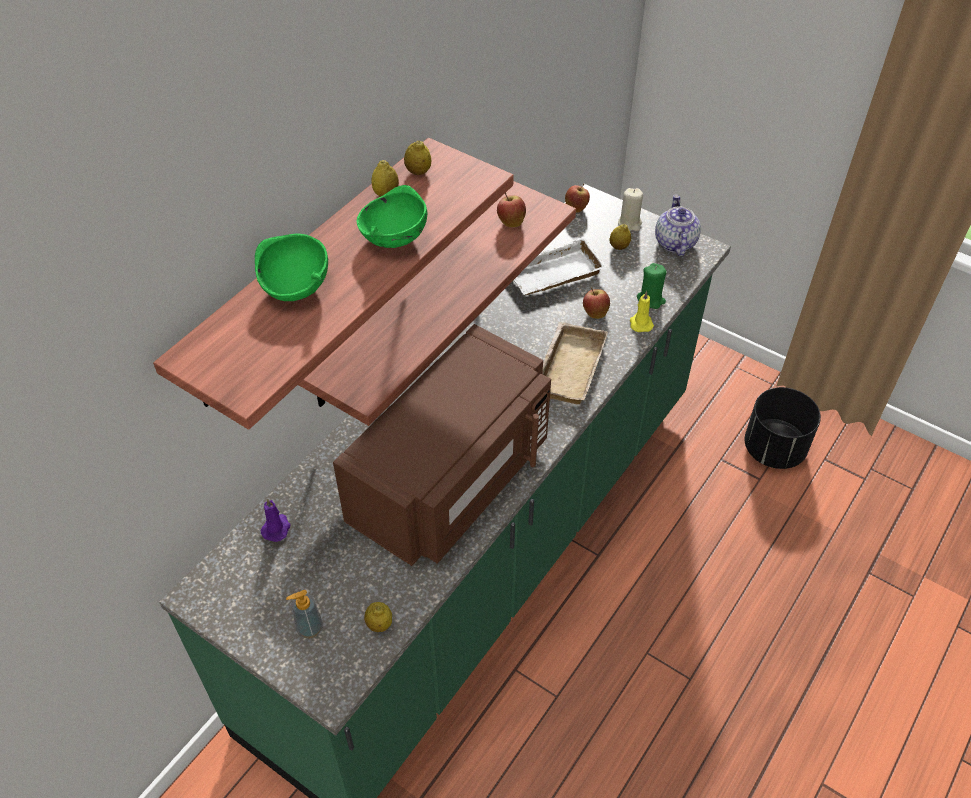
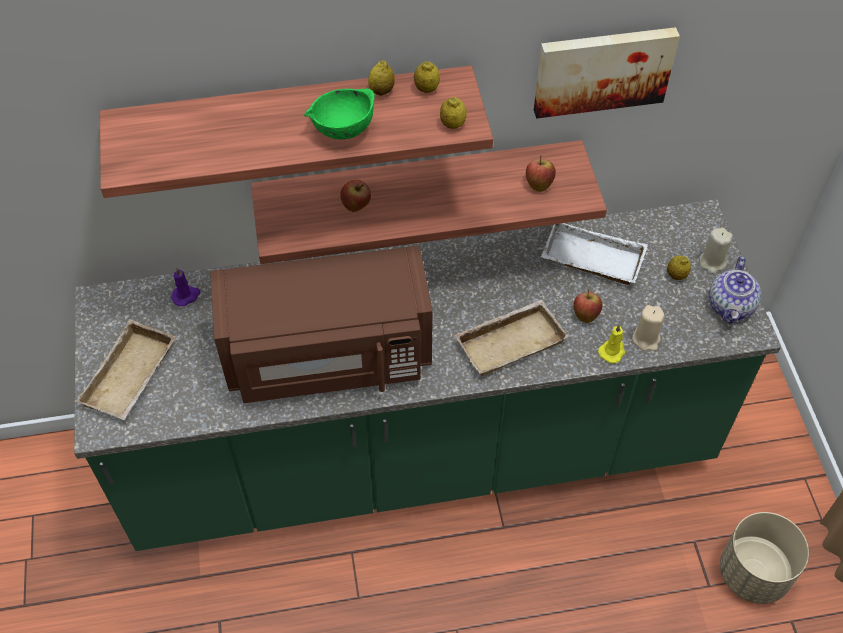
camera: 45 degrees right, 5 degrees up
(295, 288) = (236, 120): green bowl -> none
(309, 628) = (131, 377): soap dispenser -> beige tray
(379, 624) = (171, 412): lemon -> lemon (452, 124)
(506, 95) = (602, 69): none -> picture
(576, 208) = (681, 217): apple -> apple (356, 206)
(651, 300) = (646, 339): green candle -> beige candle
(674, 242) = (731, 306): teapot -> teapot turned 150 degrees clockwise
(773, 449) = (752, 573): black planter -> beige planter

